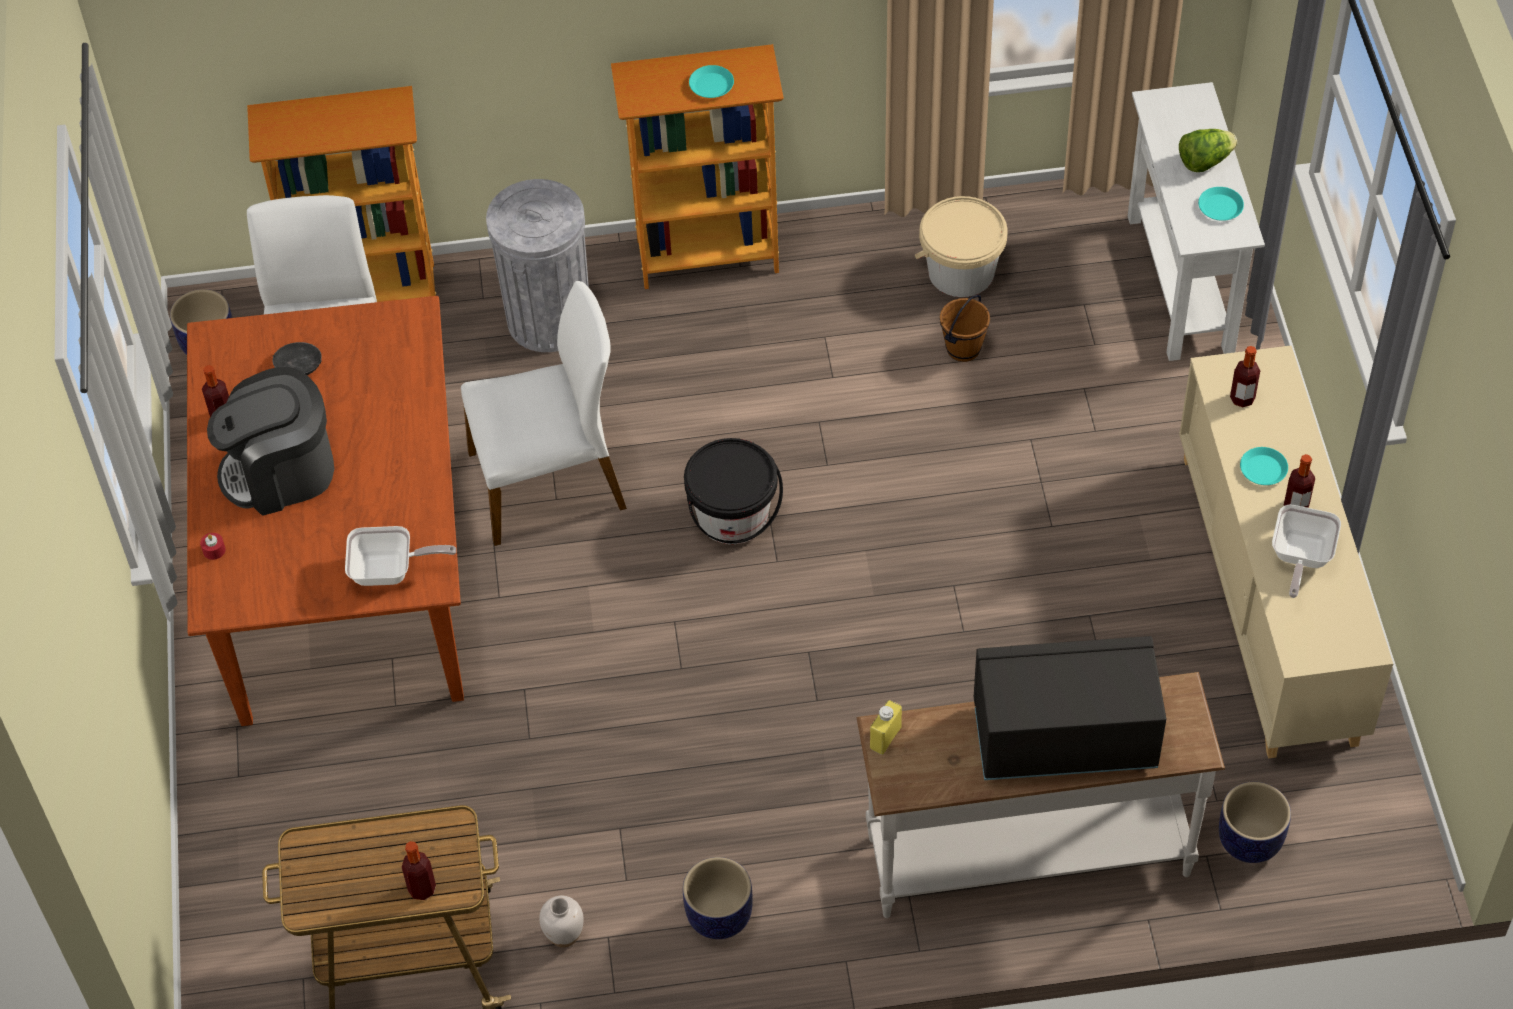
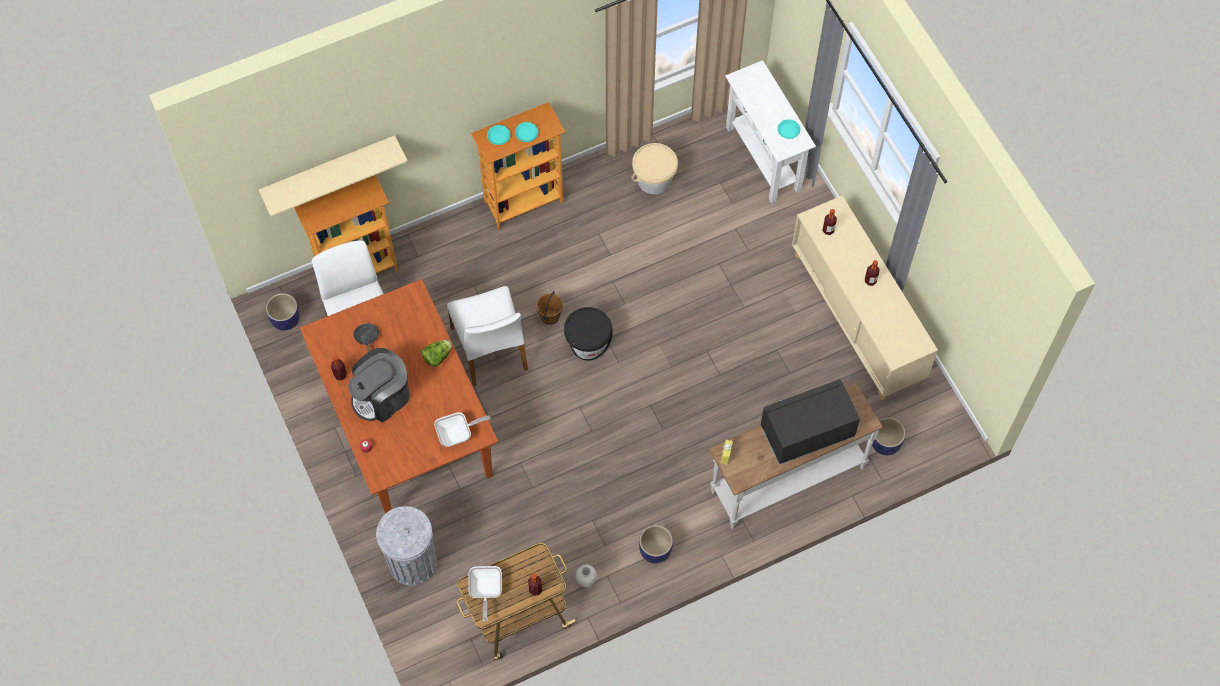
camera: 20 degrees left, 10 degrees up
(324, 54) = (329, 170): none -> beige shelf
(549, 319) = (456, 259): grey trash can -> grey trash can (412, 562)
(549, 481) = (490, 349): white chair -> white chair turned 105 degrees clockwise
(962, 348) = (669, 222): brown bucket -> brown bucket (549, 317)
(1204, 161) = (773, 106): lettuce -> lettuce (437, 356)
(1263, 469) = (849, 265): turquoise plate -> turquoise plate (499, 136)
(1300, 558) = (880, 307): frying pan -> frying pan (485, 591)

